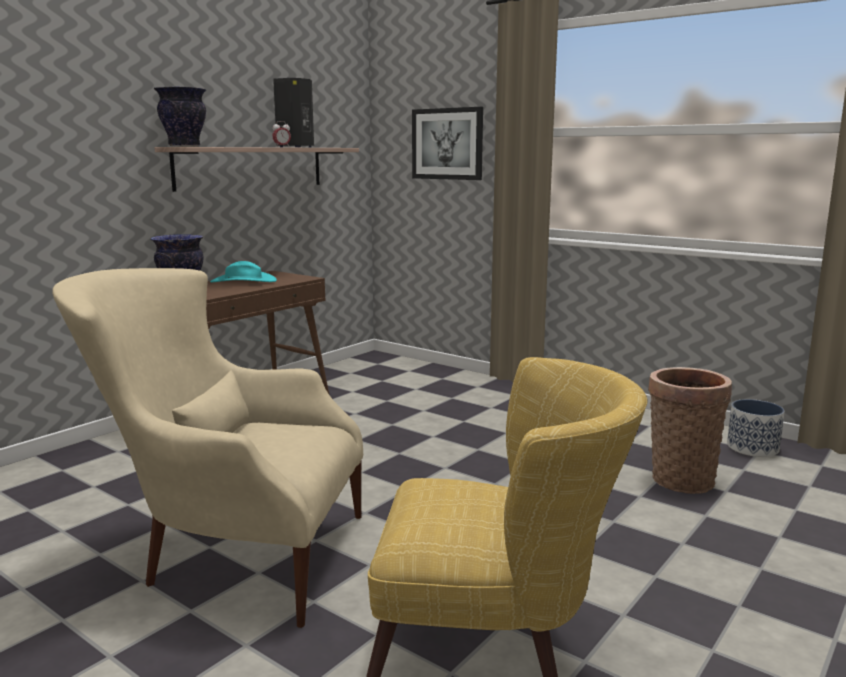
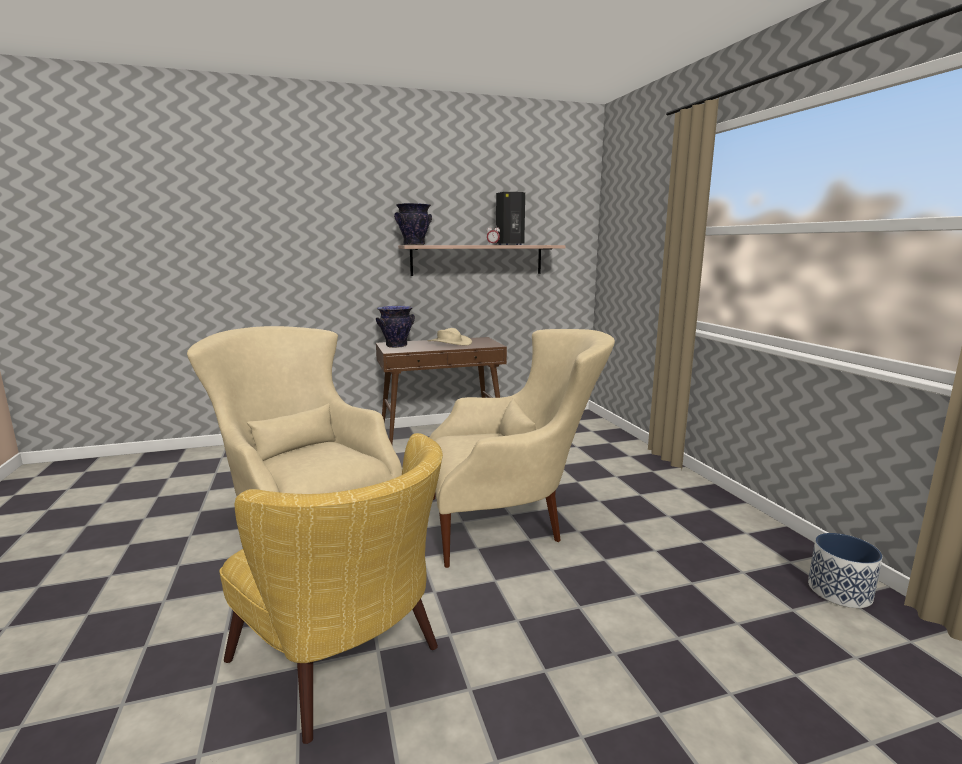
camera: 35 degrees right, 0 degrees up
(243, 281) = (449, 342): turquoise hat -> beige hat
(447, 144) = (641, 241): picture -> none
(457, 473) = (512, 522): none -> beige armchair
(680, 478) = (704, 593): basket -> none

